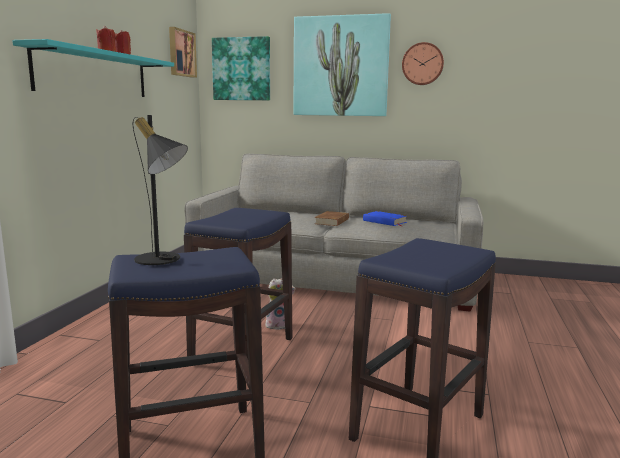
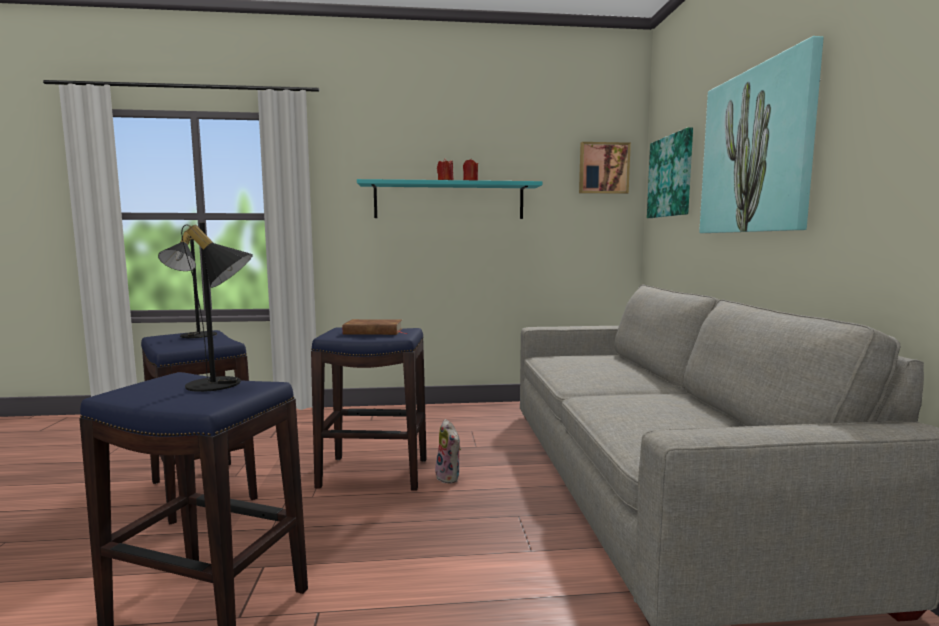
camera: 70 degrees right, 5 degrees down
(332, 221) = (621, 388): brown book -> brown book (373, 331)
(384, 221) = (667, 410): blue book -> none
(422, 64) = (873, 116): wall clock -> none
(422, 248) = (222, 385): none -> black table lamp

